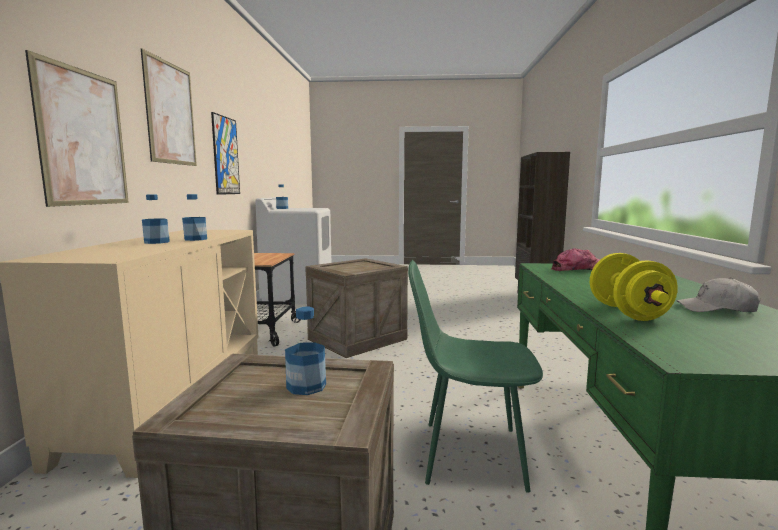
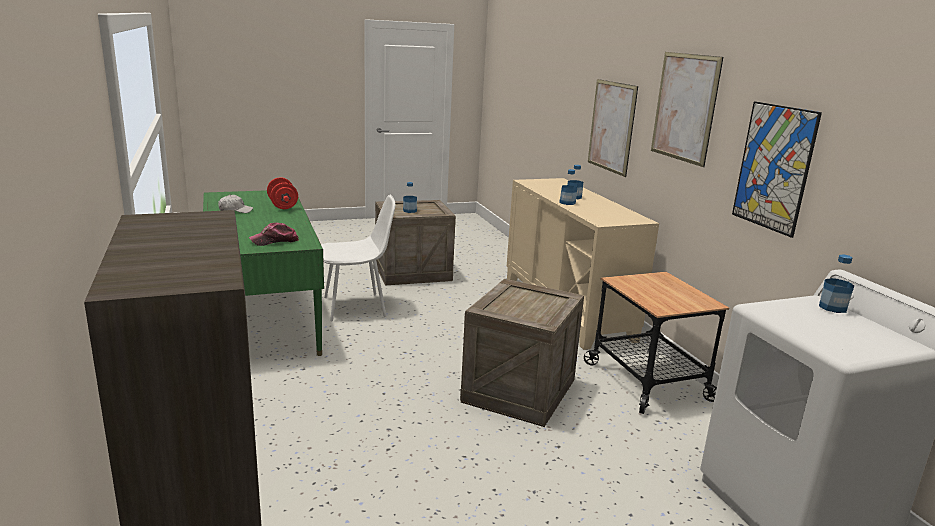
camera: 155 degrees right, 10 degrees up
(468, 454) = (356, 307): green chair -> white chair
(628, 312) = (283, 206): yellow dumbbell -> red dumbbell

